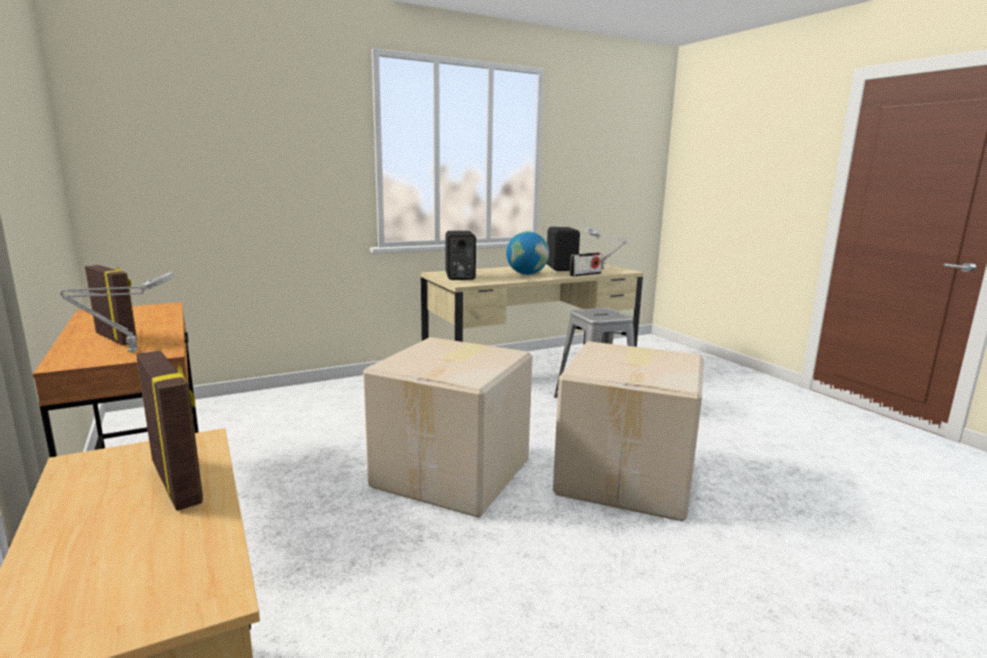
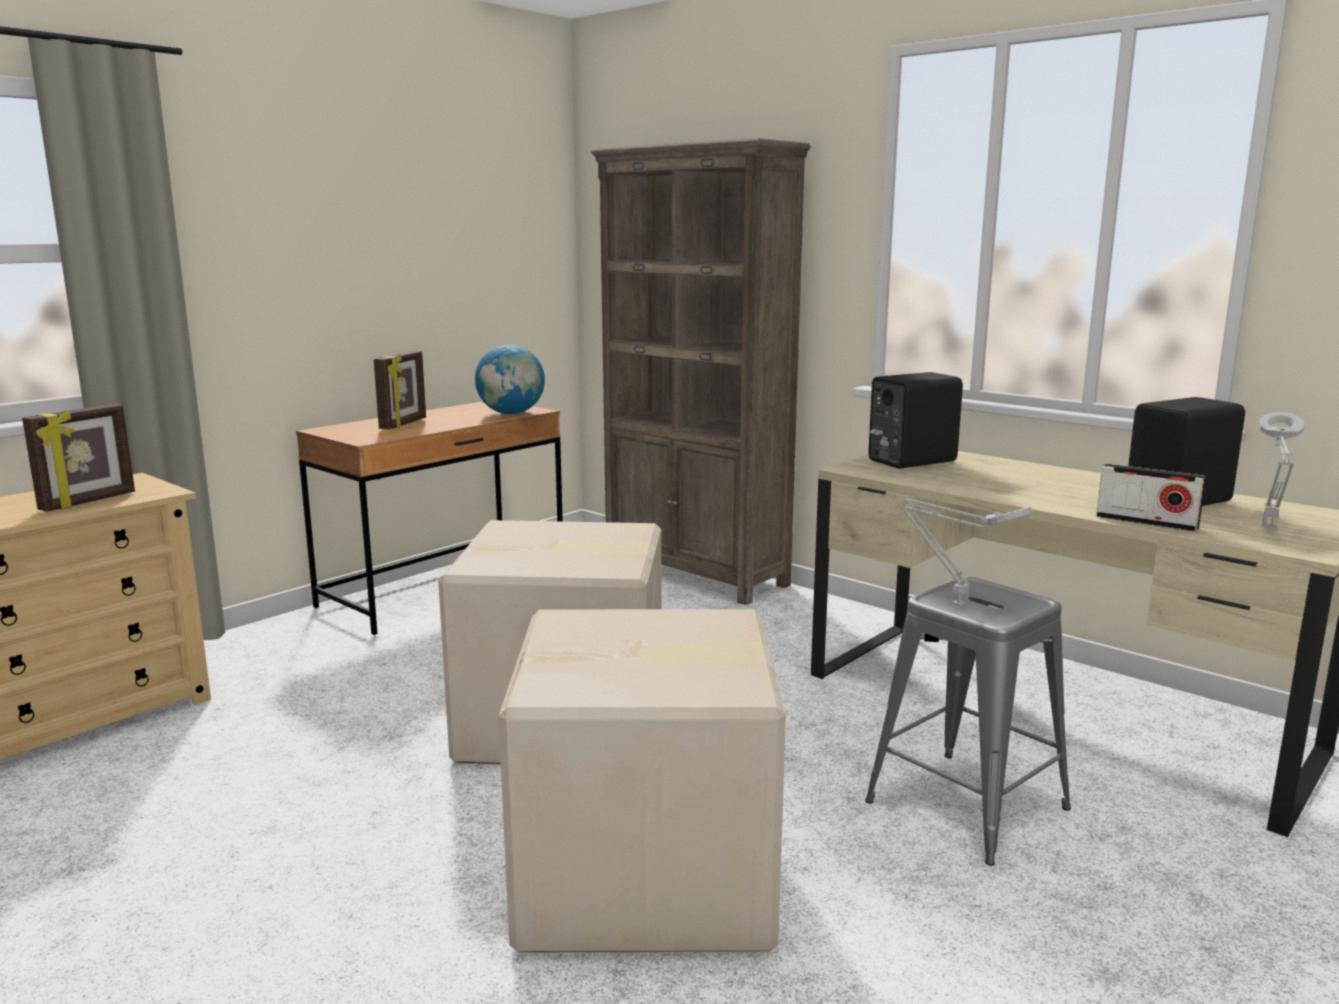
camera: 70 degrees right, 0 degrees up
(129, 351) = (364, 433): grey table lamp -> grey table lamp (955, 604)
(277, 397) = (696, 574): none -> brown bookcase
(526, 274) = (1037, 488): globe -> globe (511, 413)

